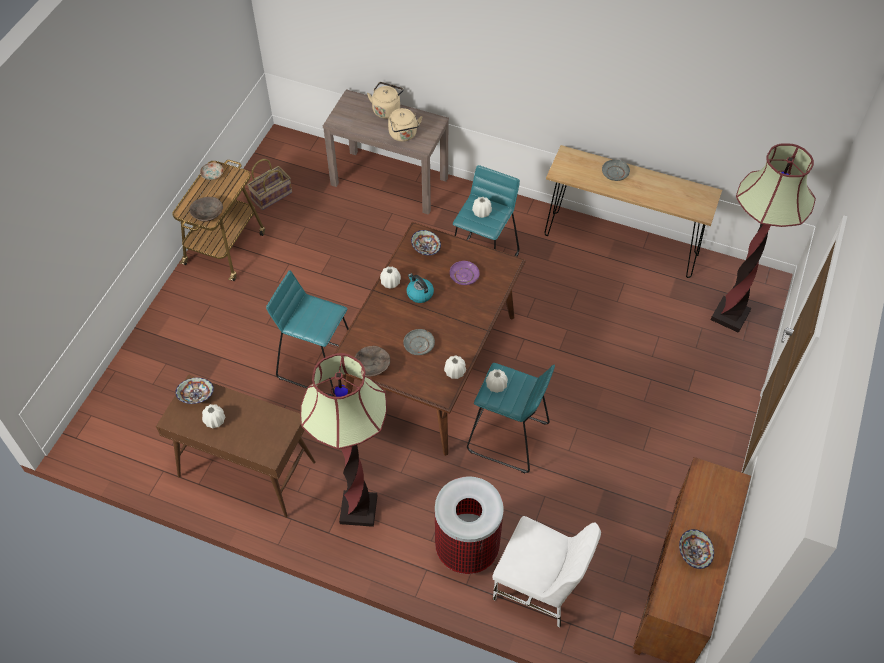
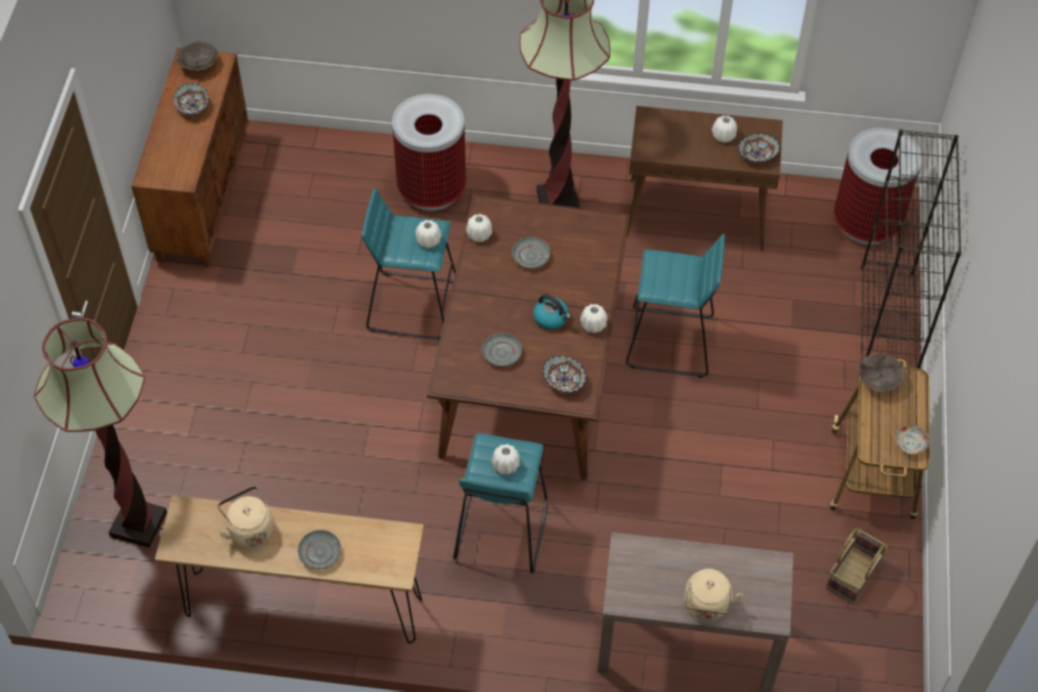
camera: 165 degrees right, 0 degrees up
(112, 430) = (867, 223): none -> trash can
(151, 343) = (887, 326): none -> black bookcase
(372, 367) = (576, 221): brown bowl -> brown bowl (199, 66)
(404, 135) = (661, 562): beige kettle -> beige kettle (249, 528)
(464, 276) = (502, 353): purple plate -> grey plate
(540, 587) = (348, 171): white chair -> none

